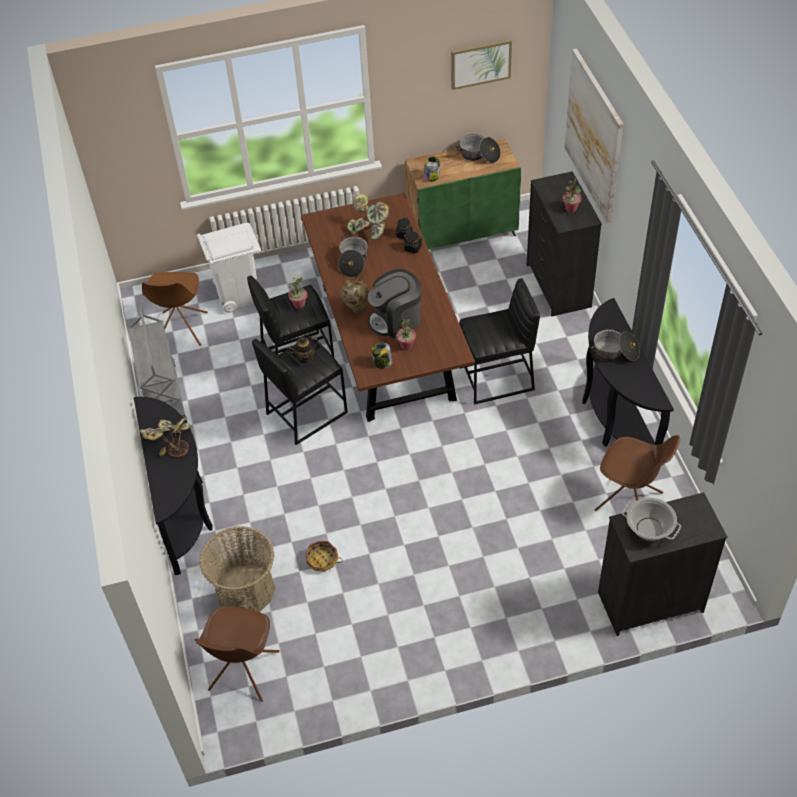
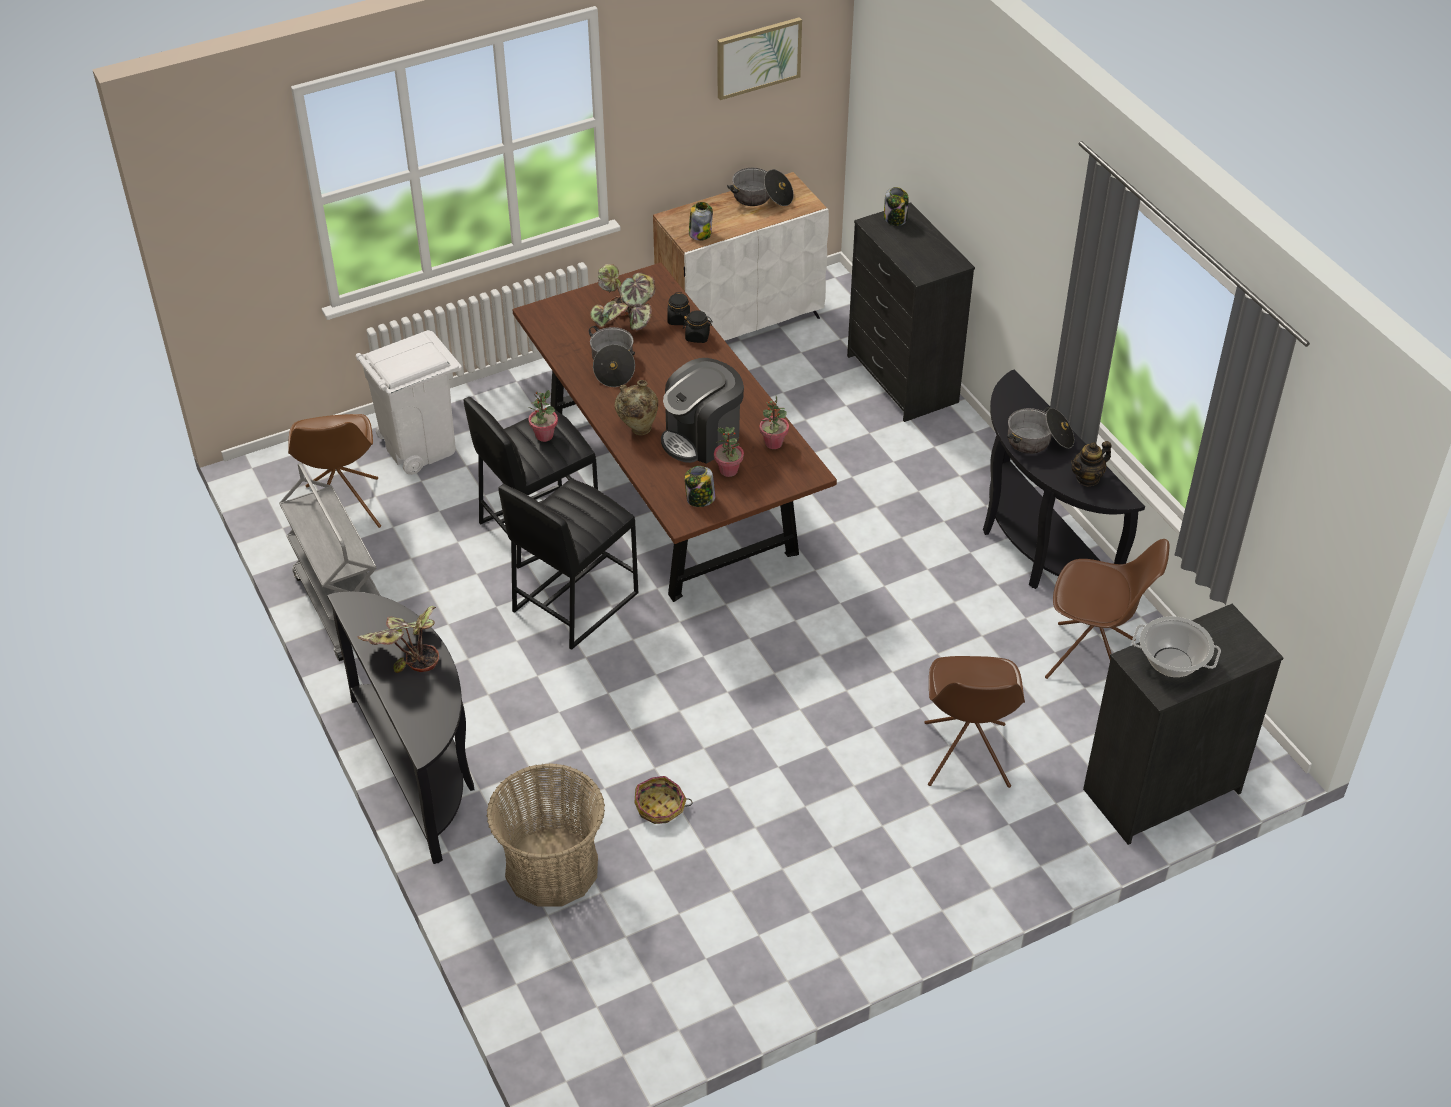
camera: 15 degrees left, 5 degrees down
(243, 672) = (582, 987): brown chair -> brown chair (966, 756)
(305, 358) = (576, 509): teapot -> teapot (1087, 478)
(463, 232) = (740, 322): green cabinet -> white cabinet
(497, 379) = (850, 517): black stool -> none
(558, 182) = (895, 219): none -> jar
(570, 208) = (924, 252): potted plant -> potted plant (773, 443)
(594, 136) = (950, 139): picture -> none

